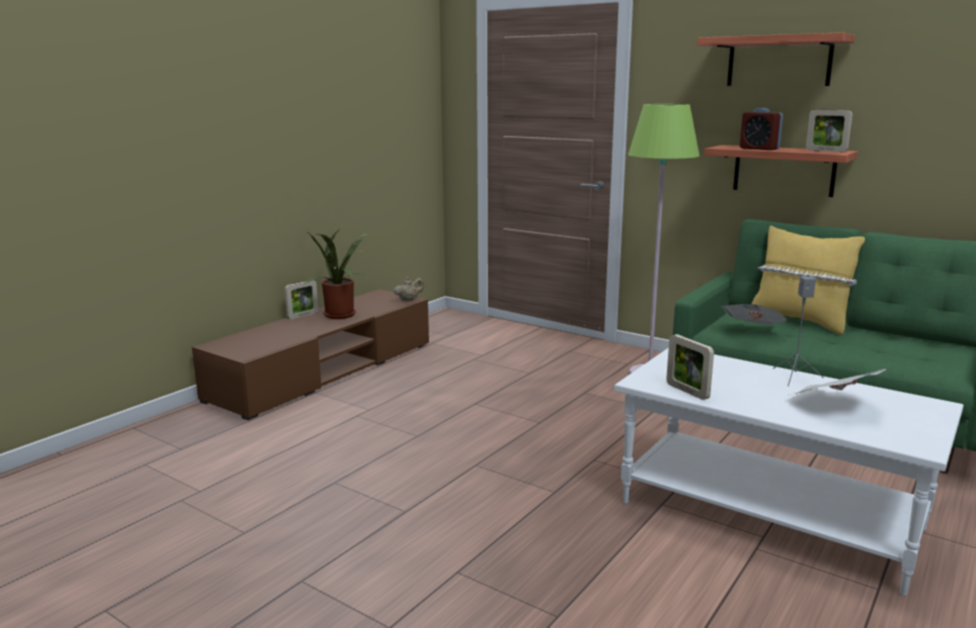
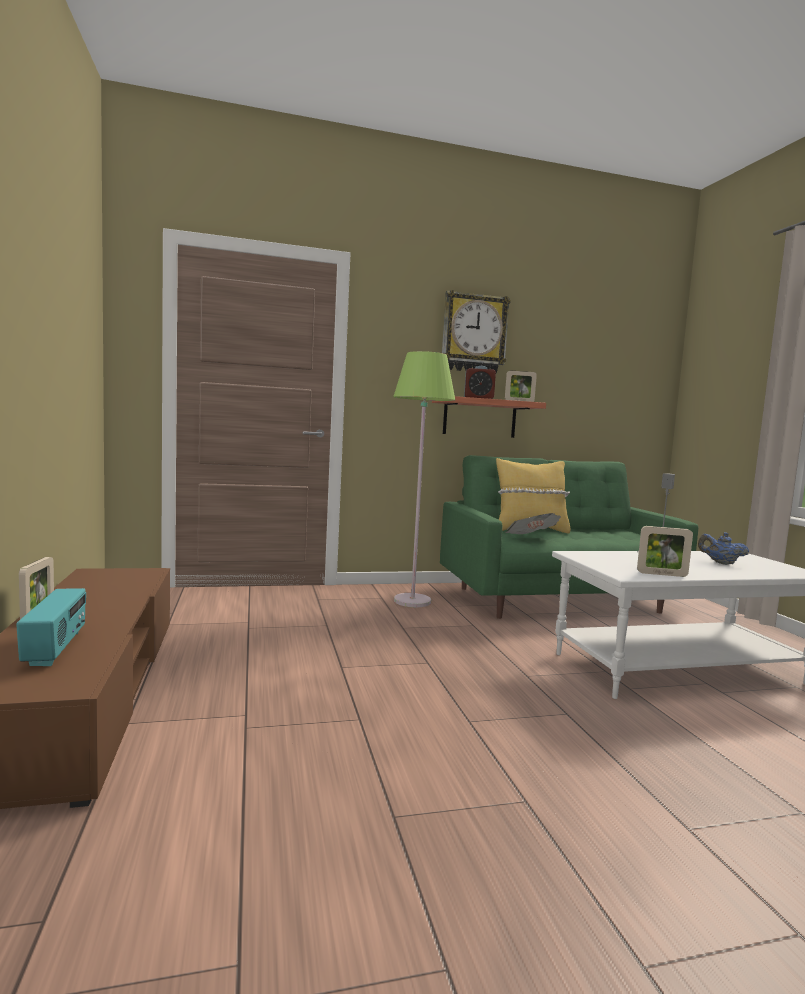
camera: 50 degrees left, 10 degrees down
(275, 336) = (56, 649): none -> radio
(342, 316) = (103, 603): potted plant -> none
(409, 300) = (150, 572): beige teapot -> none
(779, 61) = (474, 333): shelf -> wall clock
(833, 404) = (721, 563): newspaper -> blue teapot

